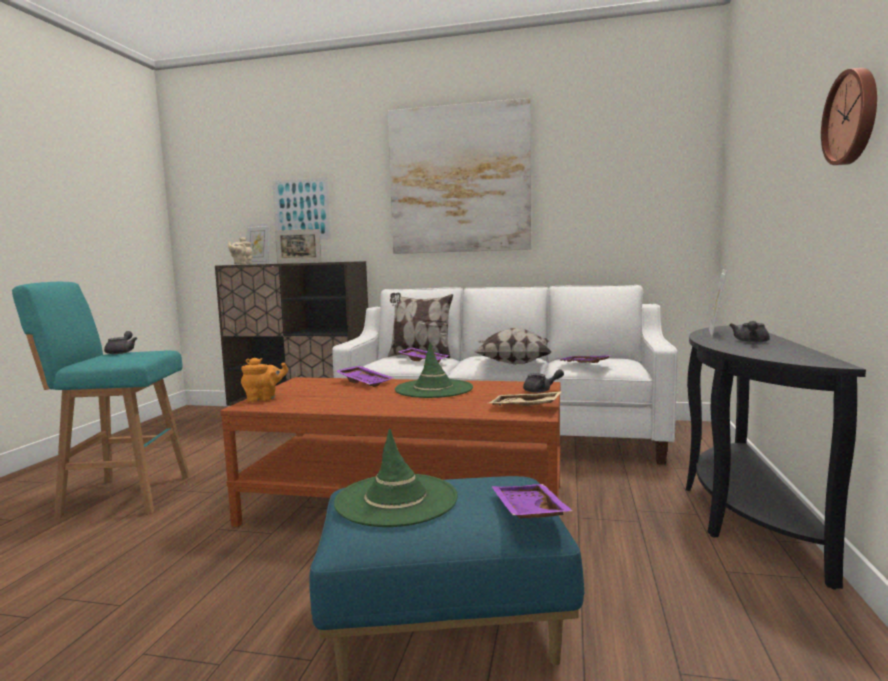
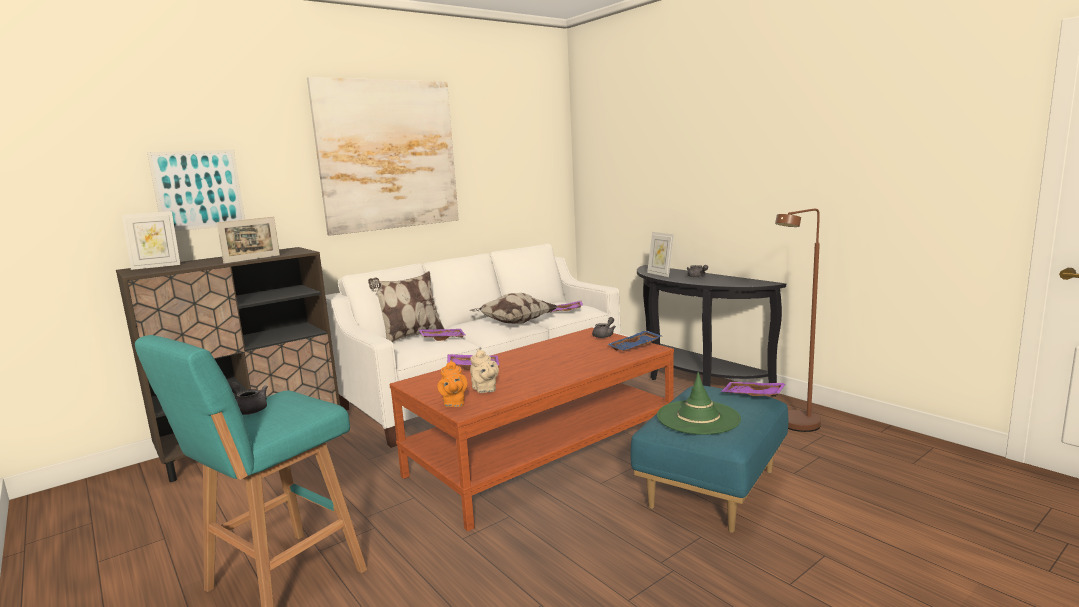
camera: 50 degrees left, 5 degrees up
(241, 264) = (153, 270): beige teapot -> beige teapot (485, 390)
(264, 399) = (454, 403): orange teapot -> orange teapot turned 150 degrees clockwise
(433, 389) = (542, 354): green hat -> none
(524, 408) = (635, 347): beige tray -> blue tray
(754, 643) = (795, 427): none -> brown floor lamp
(853, 117) = (753, 152): wall clock -> none

